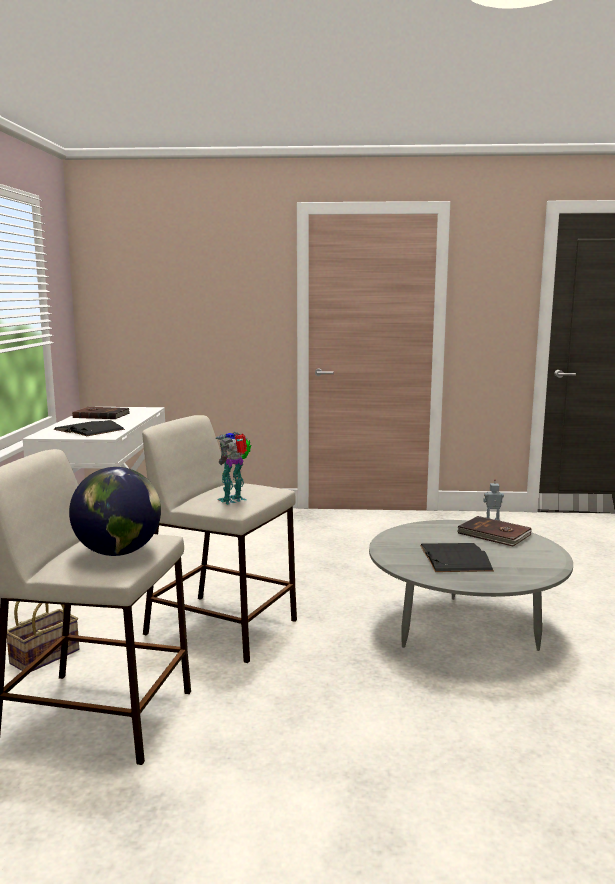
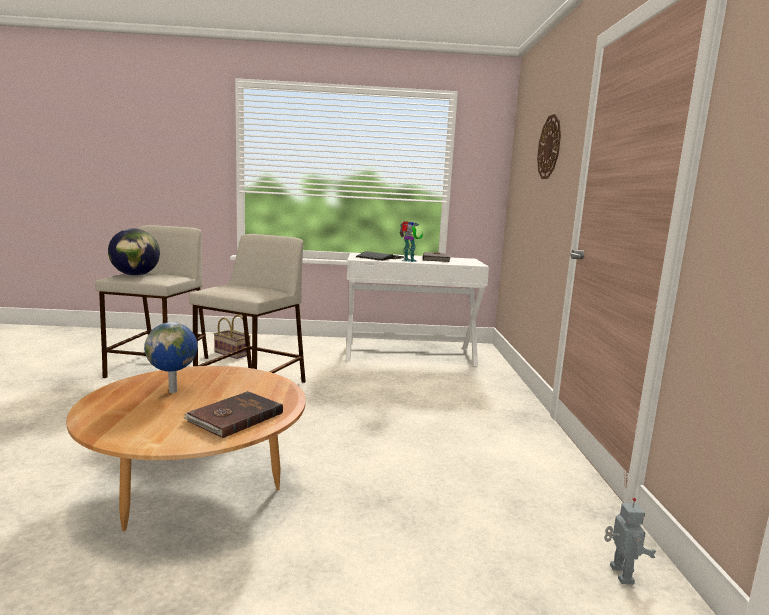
camera: 85 degrees right, 0 degrees up
(213, 280) = (549, 147): none -> wall clock
(234, 500) = (220, 287): toy robot -> toy robot (409, 261)
(455, 558) = (174, 391): black book -> globe
(464, 630) = (197, 487): grey coffee table -> brown coffee table

